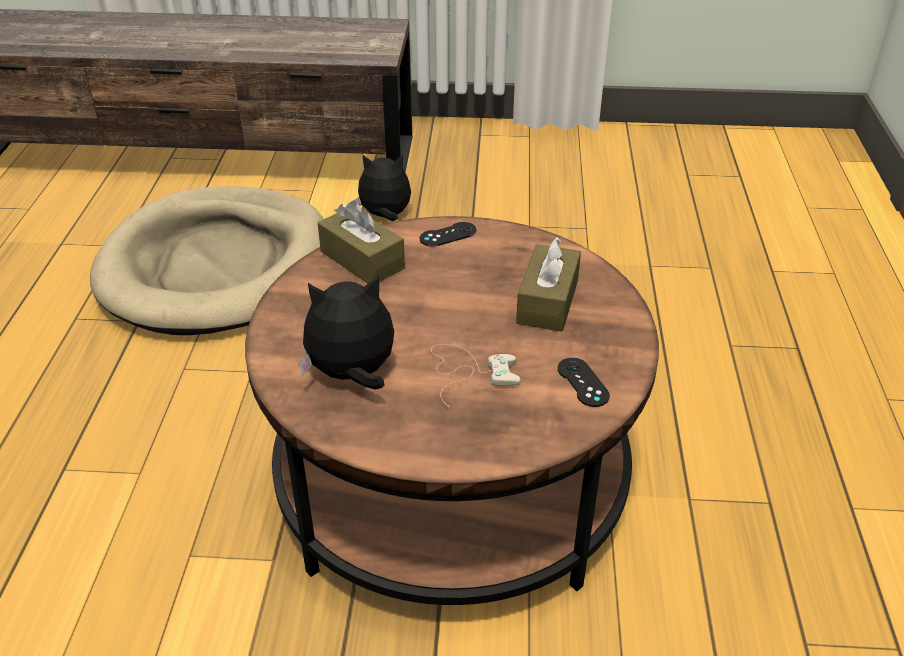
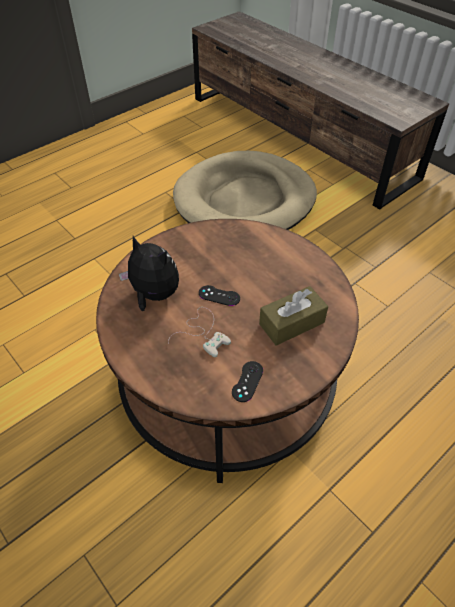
camera: 45 degrees right, 10 degrees up
(362, 260) = (233, 238): brown tissue box -> none
(385, 216) = (354, 219): plush toy -> none
(448, 235) = (292, 250): black game controller -> black game controller (219, 296)

